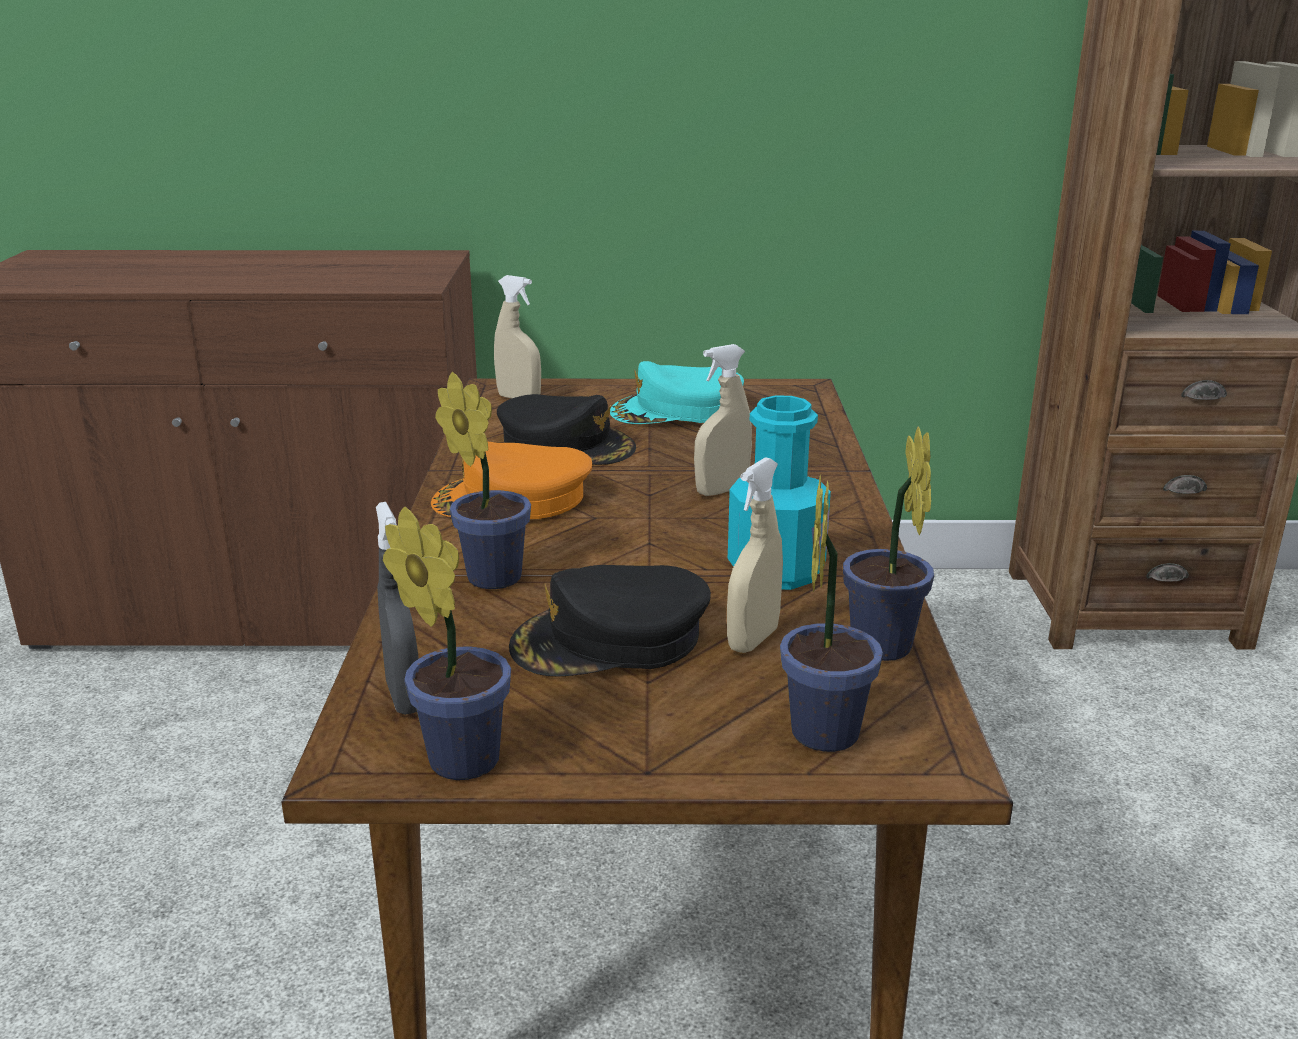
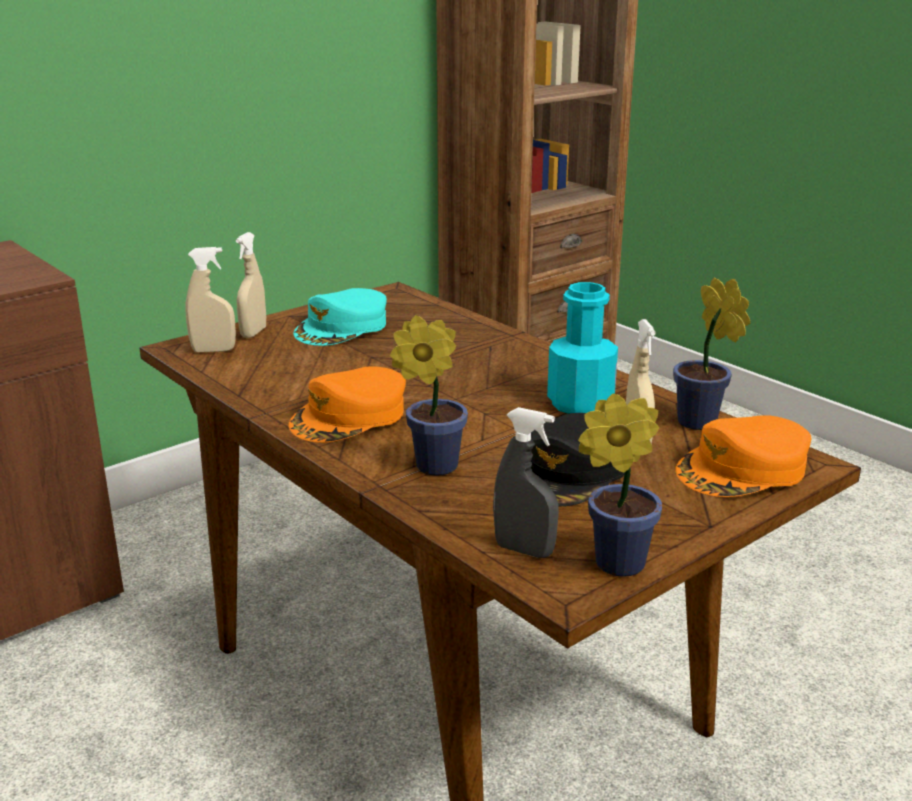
camera: 40 degrees left, 0 degrees up
(566, 444) = (313, 371): black cap -> none
(721, 490) = (467, 369): beige spray bottle -> beige spray bottle (253, 333)
(825, 727) = (743, 470): potted plant -> orange cap

